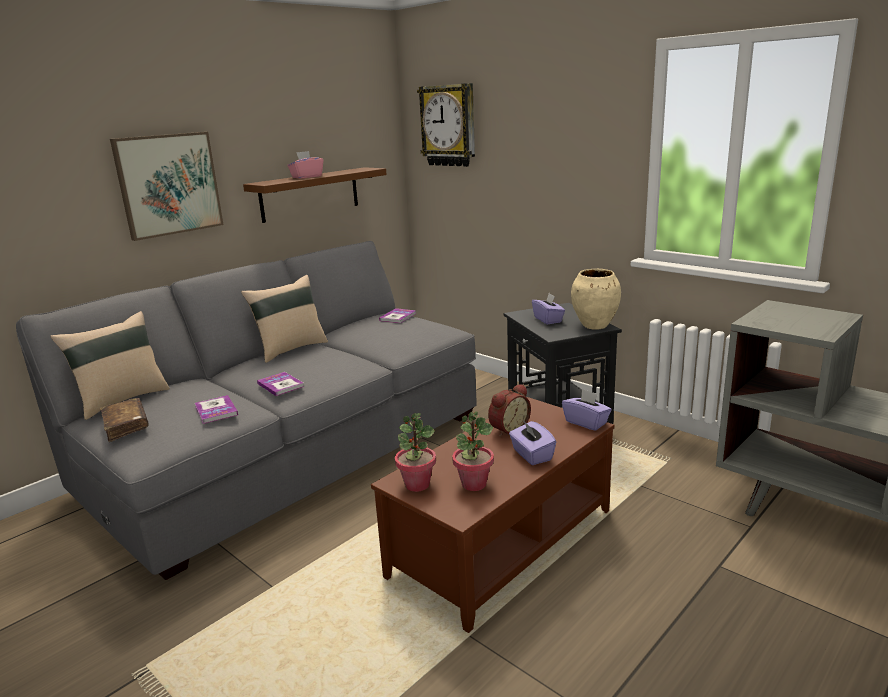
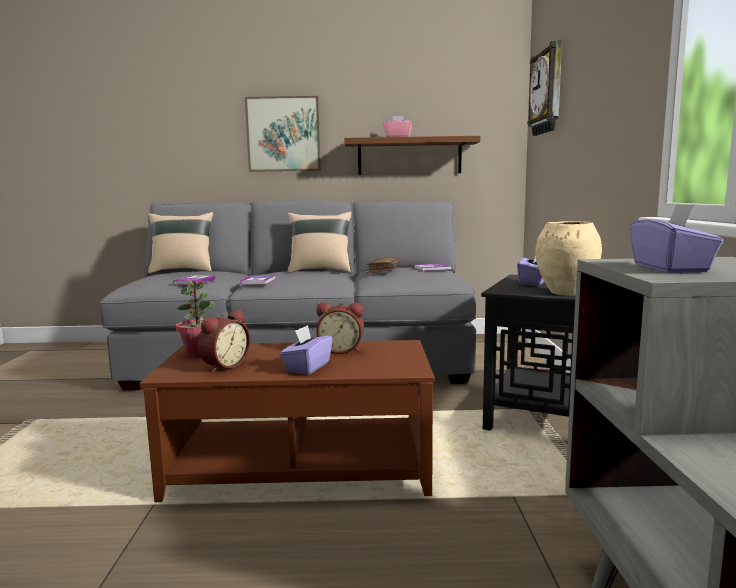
camera: 45 degrees right, 10 degrees down
(126, 426) = (149, 277): brown book -> brown book (384, 270)
(474, 484) = (224, 365): potted plant -> alarm clock
(586, 422) = (412, 367): purple tissue box -> purple tissue box (671, 268)

